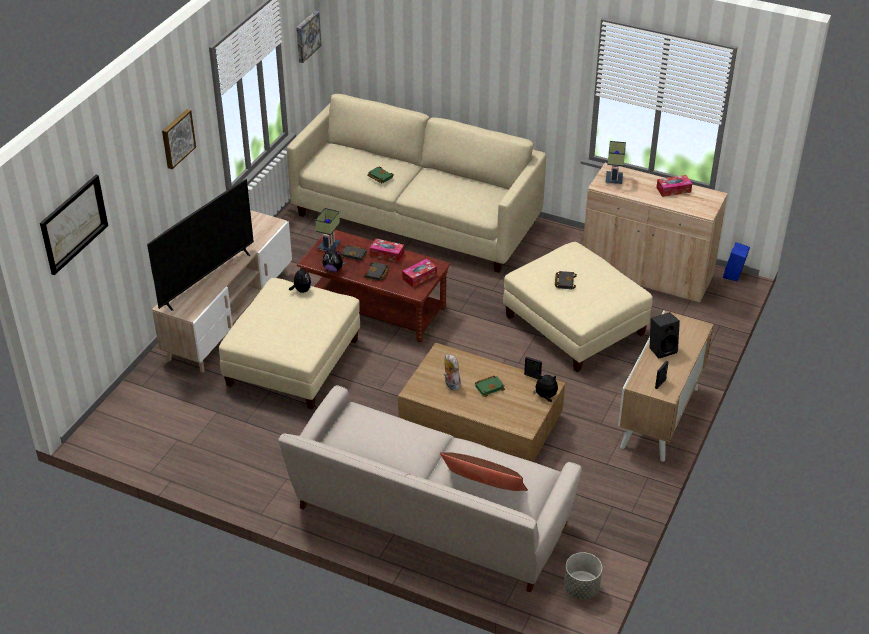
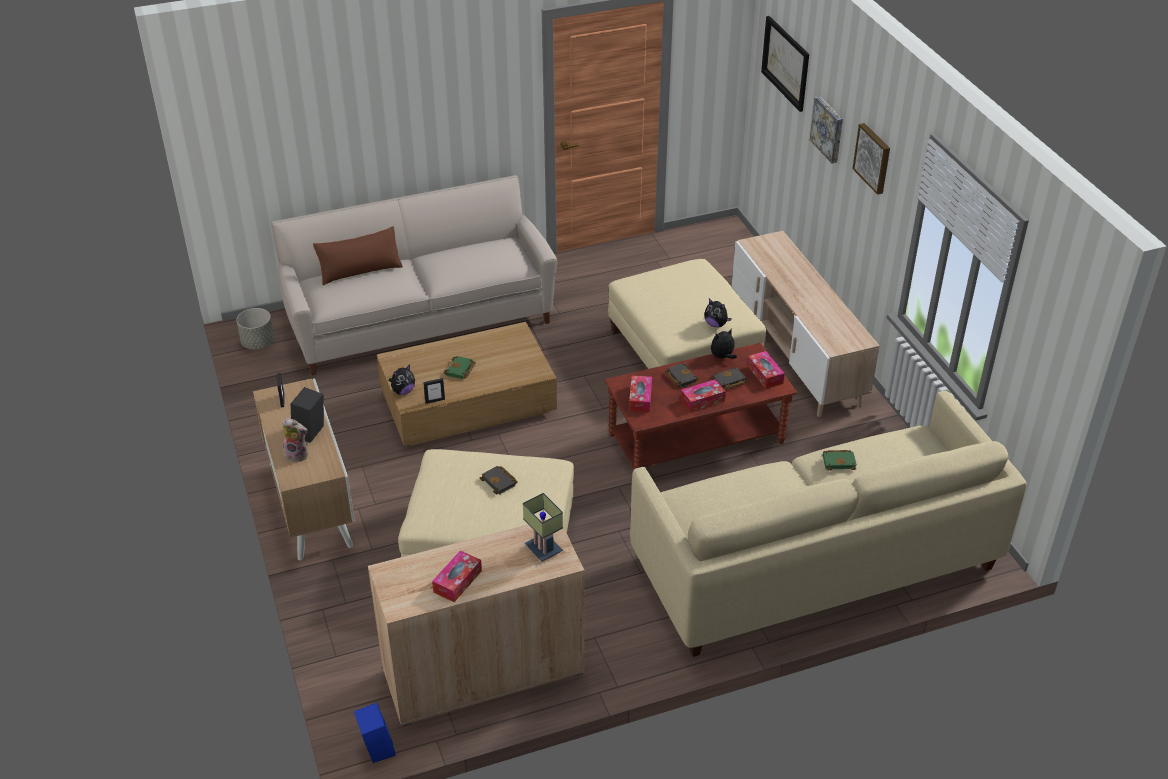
camera: 135 degrees right, 0 degrees up
(206, 279) = (789, 271): television -> none
(307, 36) = (1049, 357): picture -> picture (828, 129)
(328, 245) = (765, 374): table lamp -> tissue box
(451, 384) = (495, 353): plush toy -> plush toy (298, 454)

